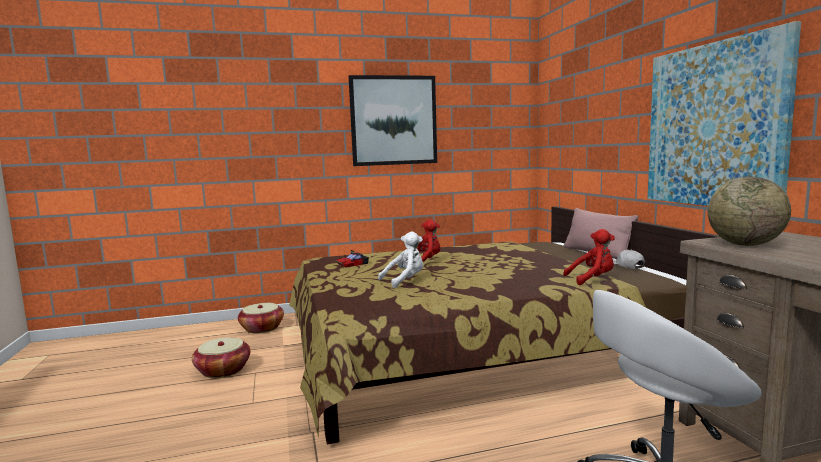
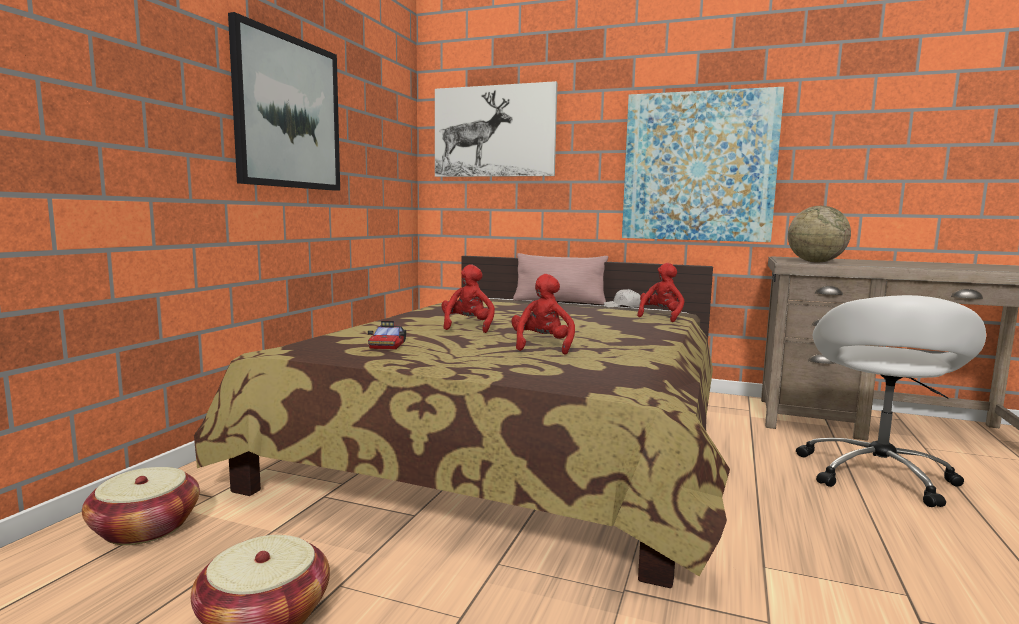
camera: 55 degrees left, 0 degrees up
(405, 281) = (542, 346): white plush toy -> red plush toy
(573, 104) = (494, 131): none -> picture

